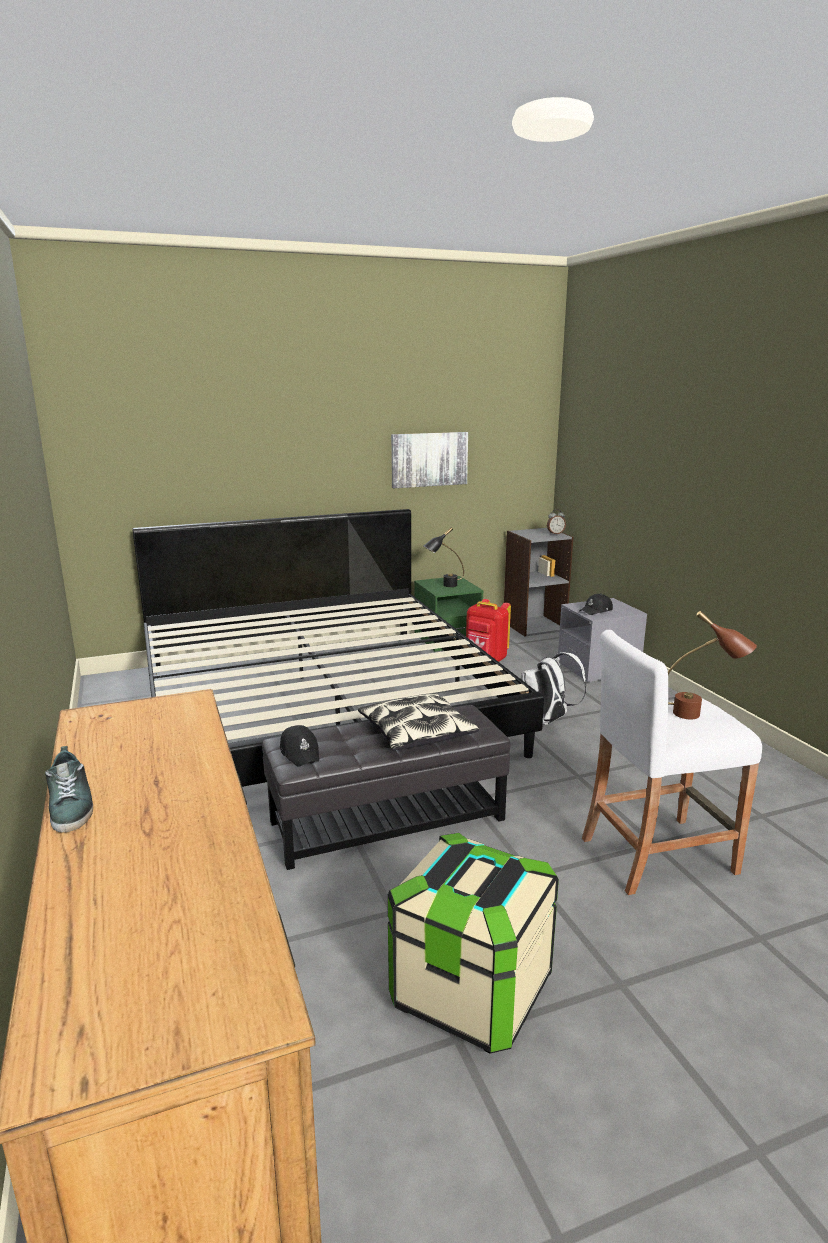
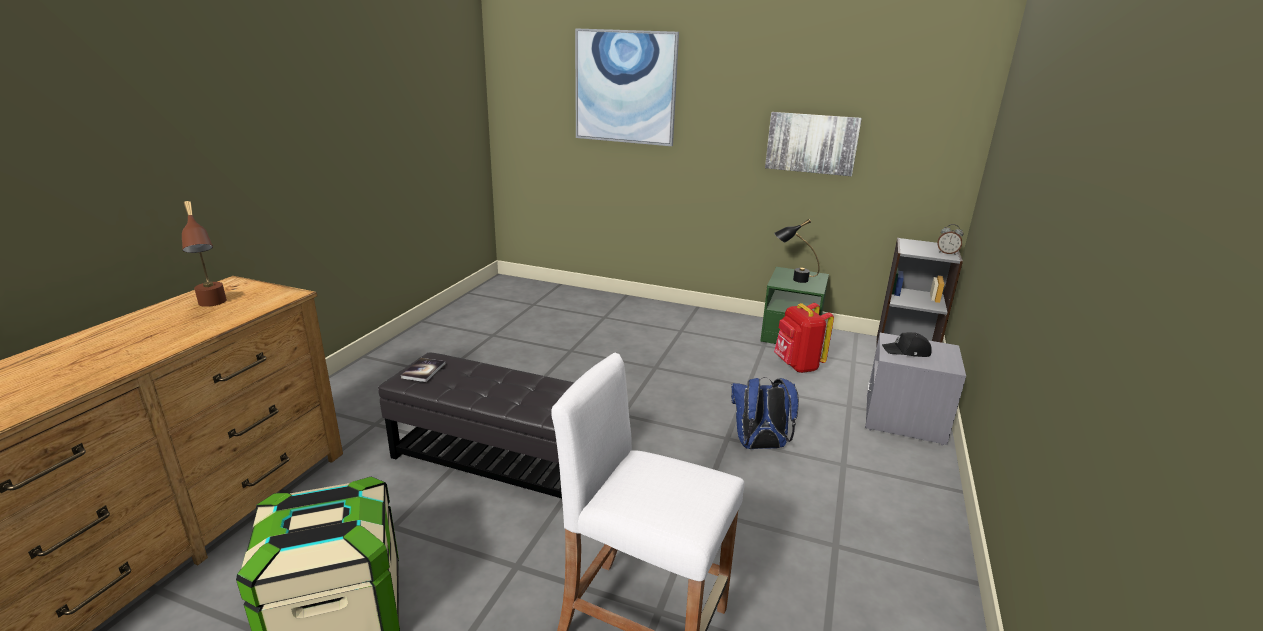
camera: 40 degrees right, 5 degrees up
(71, 805) = (97, 331): shoe -> none
(236, 424) = (625, 87): none -> picture
(300, 752) = (423, 371): black cap -> book
(320, 707) = (597, 352): bed -> none
(416, 732) = (517, 392): pillow -> none
(548, 721) = (759, 446): white backpack -> blue backpack
(700, 715) = (683, 492): brown table lamp -> brown table lamp (213, 306)

